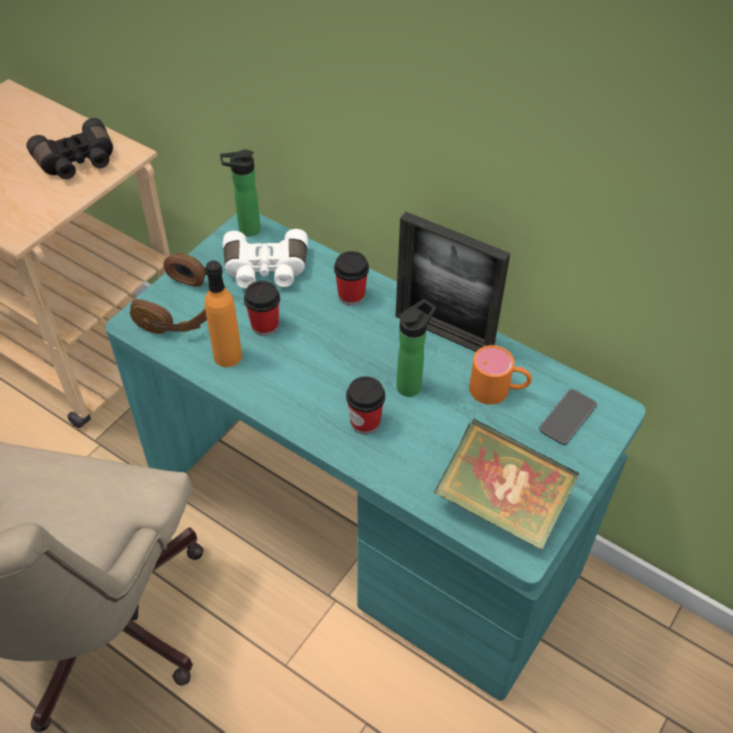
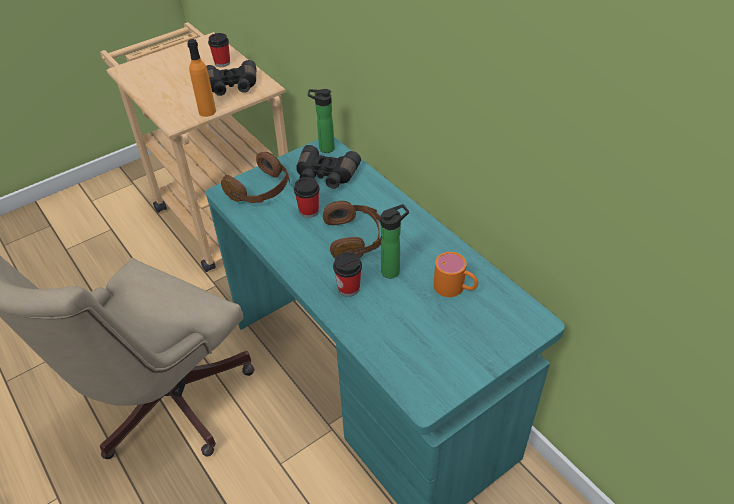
camera: 20 degrees right, 5 degrees down
(227, 356) = (275, 225): orange bottle -> orange bottle (207, 111)
(266, 270) = (325, 176): white binoculars -> black binoculars
(344, 351) = (355, 239): none -> brown headphones
(351, 296) = (377, 204): cup -> cup (222, 63)
(443, 333) = (432, 241): picture frame -> none
(501, 505) = (422, 367): book -> none
(567, 417) = (499, 319): phone -> none

